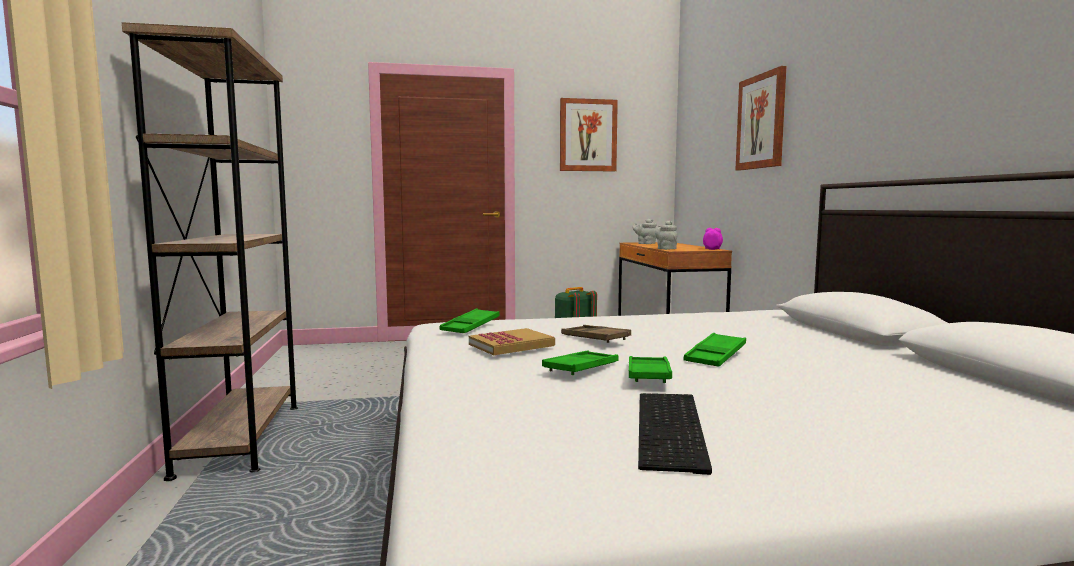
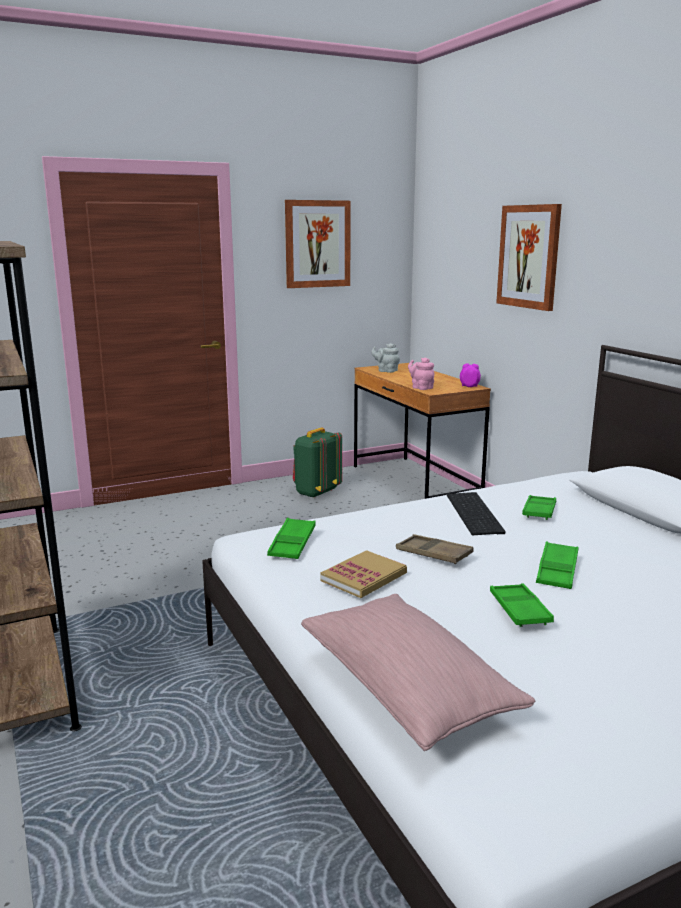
camera: 15 degrees left, 10 degrees up
(472, 410) = (406, 689): none -> pink pillow
(581, 368) = (454, 607): green tray -> green tray (539, 511)
(665, 249) = (421, 387): grey teapot -> pink teapot
(673, 429) = (588, 690): keyboard -> keyboard (476, 513)

